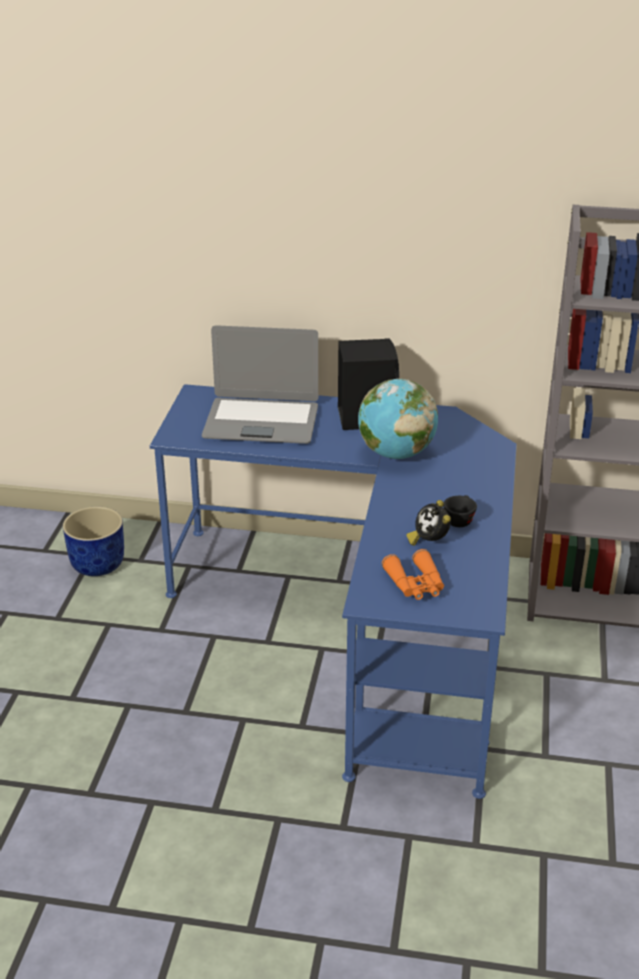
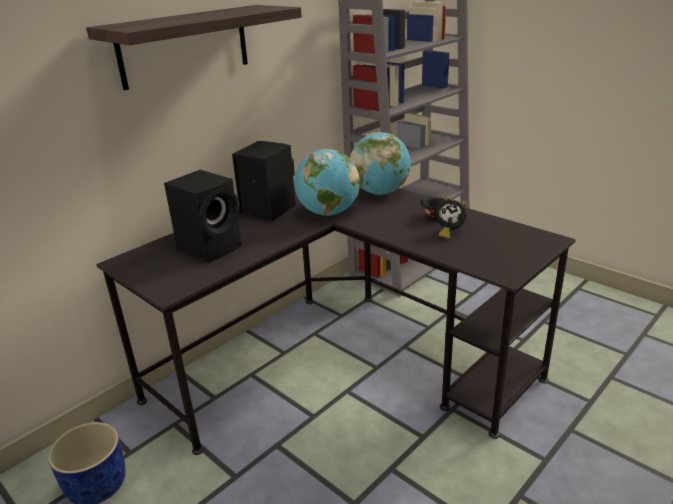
camera: 55 degrees left, 5 degrees down
(261, 422) = (211, 247): laptop -> black speaker
(326, 214) = (185, 46): none -> shelf
(363, 625) = (341, 361): blue desk -> black desk
(415, 584) = (498, 251): orange binoculars -> none
(486, 466) = (380, 192): none -> globe

